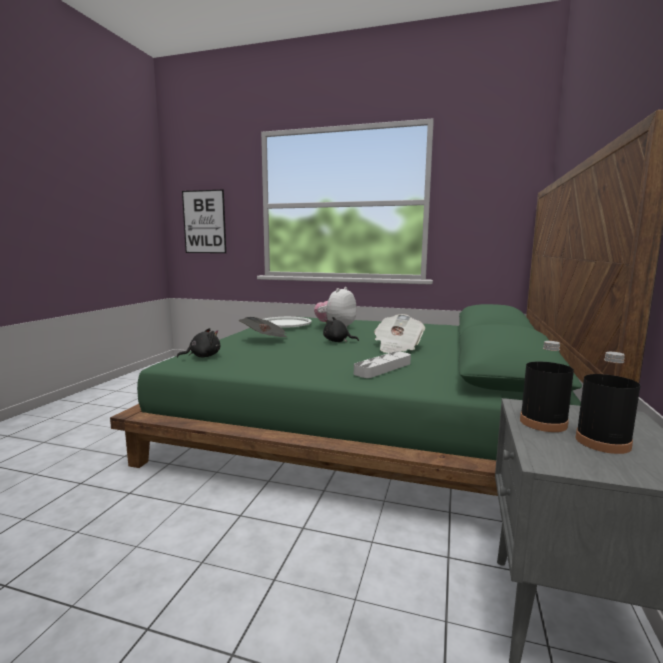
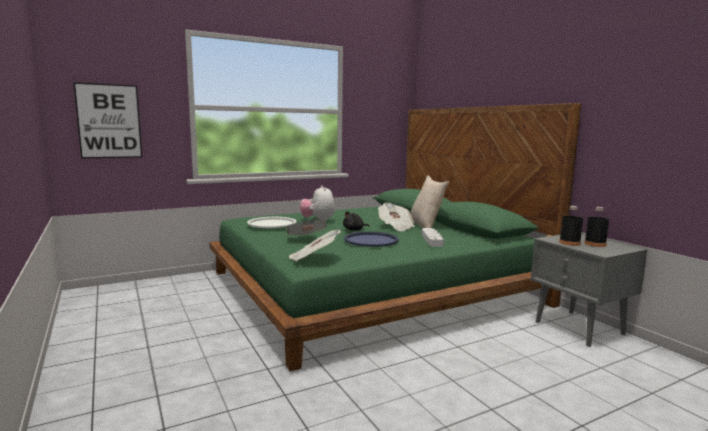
camera: 45 degrees left, 0 degrees up
(202, 356) = (313, 259): black plush toy -> newspaper
(312, 353) = (371, 240): none -> blue tray
(443, 353) = (426, 226): none -> beige pillow

